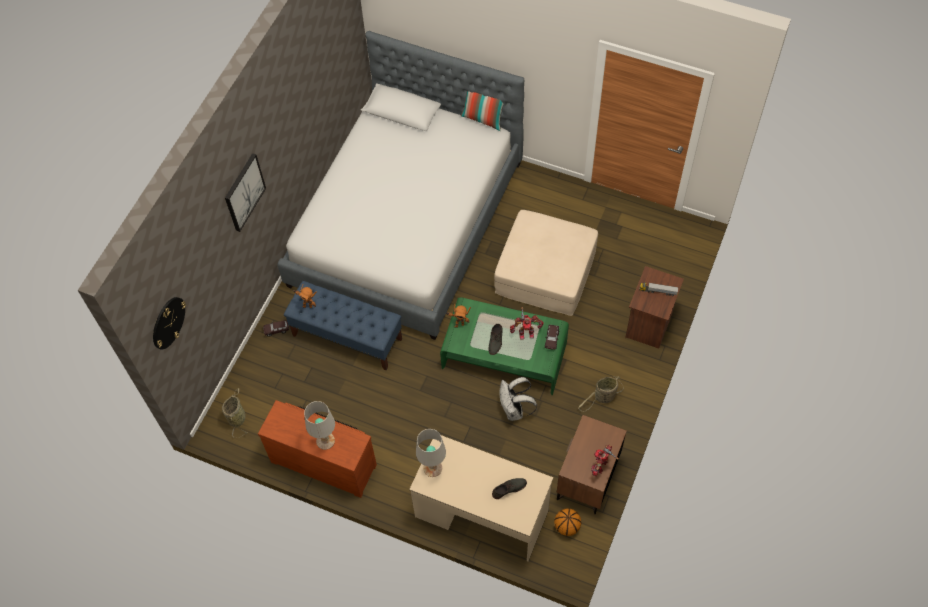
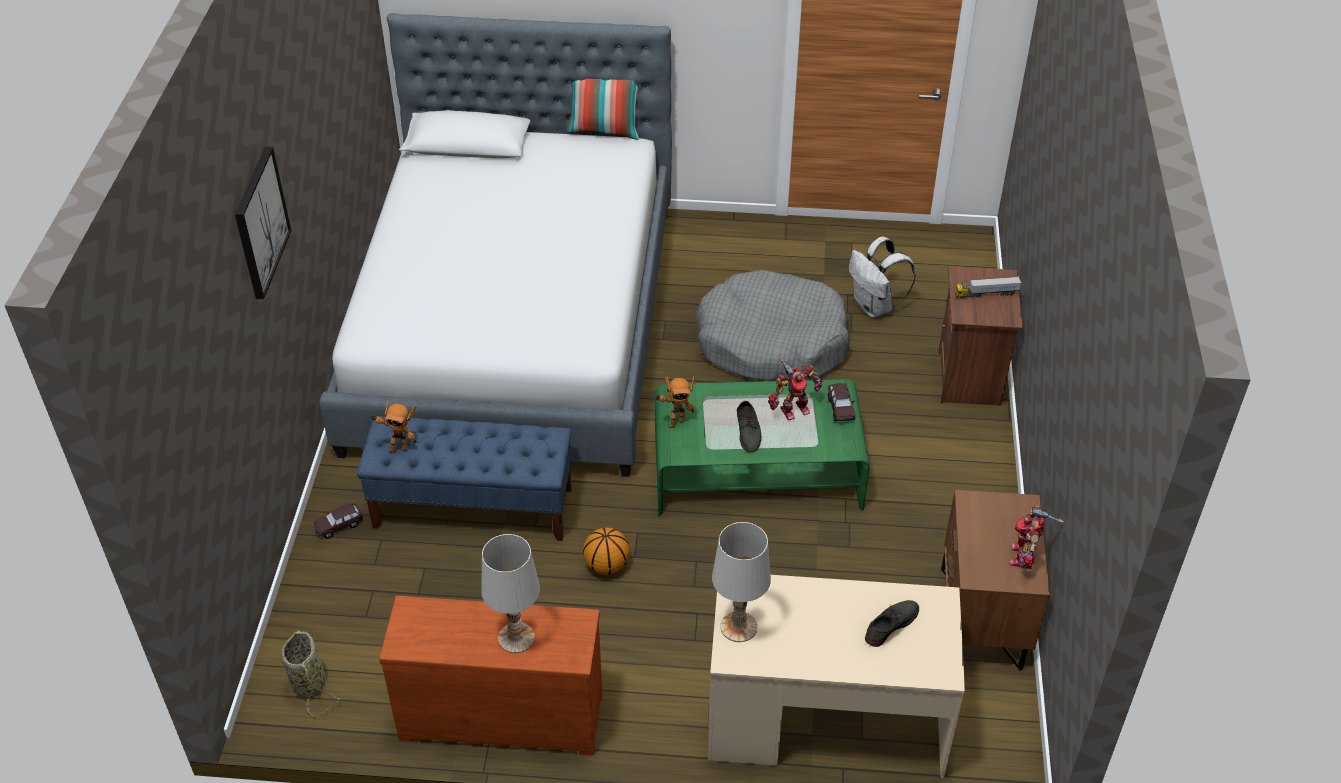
camera: 20 degrees left, 15 degrees down
(168, 322) = (173, 445): wall clock -> none
(514, 410) = (810, 547): white backpack -> white backpack (875, 306)
(546, 271) = (771, 342): beige ottoman -> grey dog bed
(566, 526) = (983, 702): basketball -> basketball (606, 565)
(603, 397) = (948, 493): basket -> none

